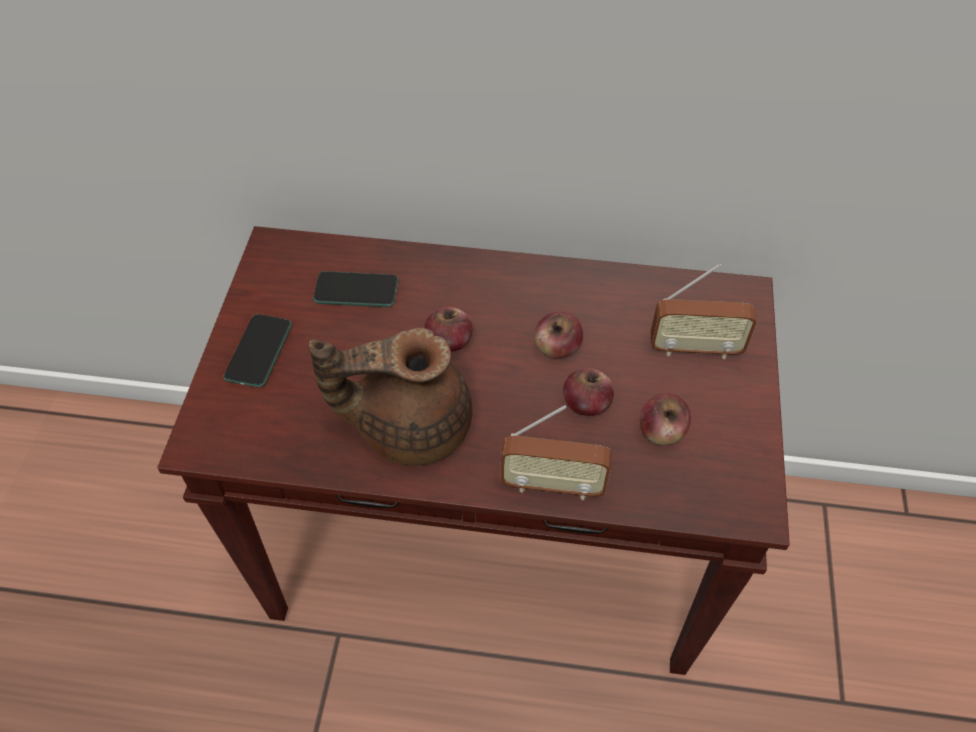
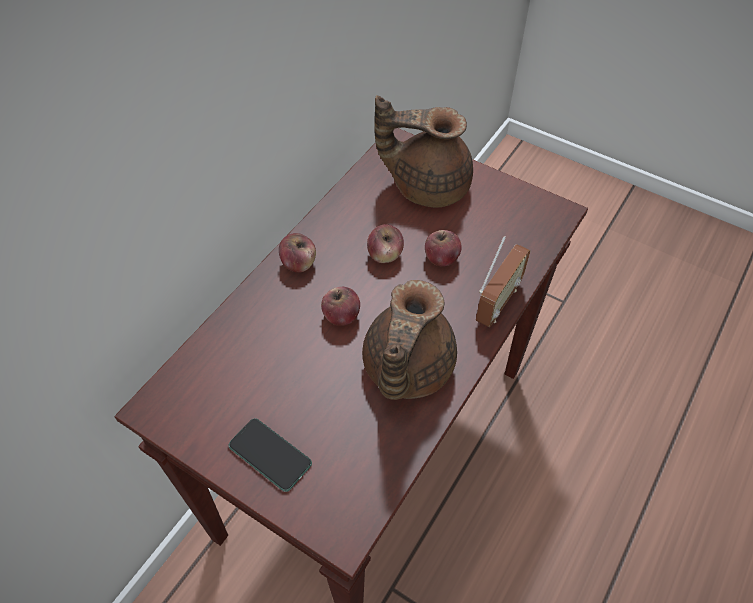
camera: 65 degrees left, 0 degrees up
(356, 290) = (249, 360): phone -> none
(661, 432) = (483, 229): apple -> apple (299, 263)
(695, 348) = (427, 185): radio -> brown teapot

